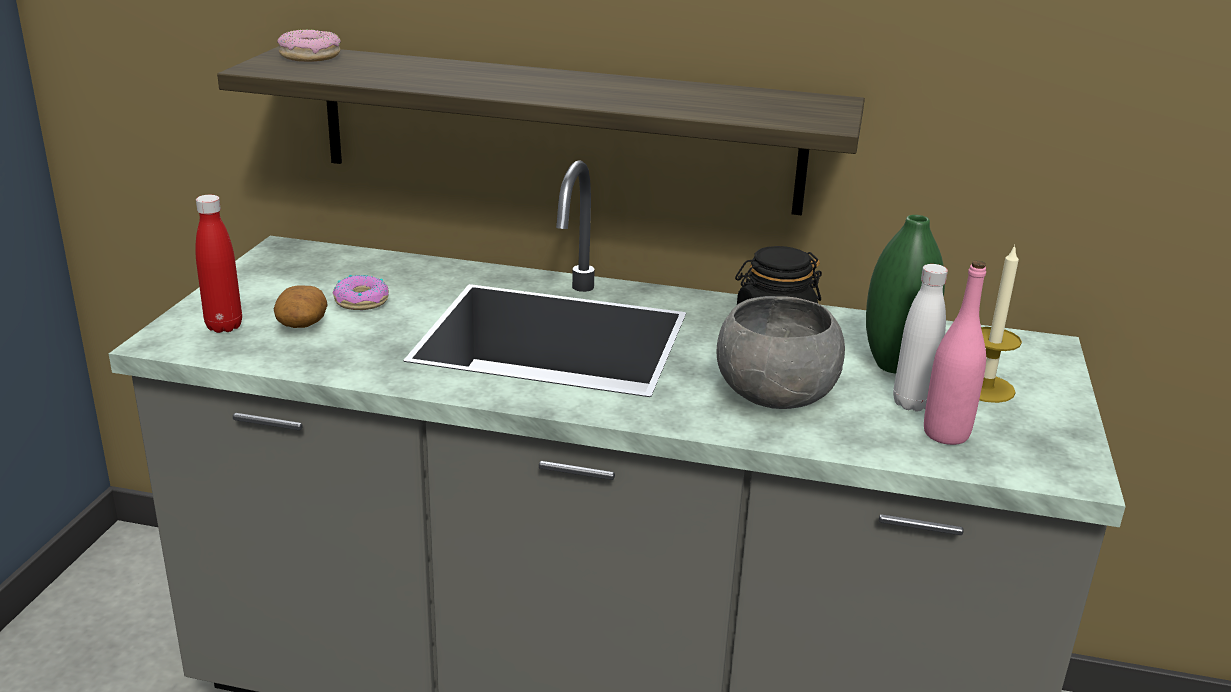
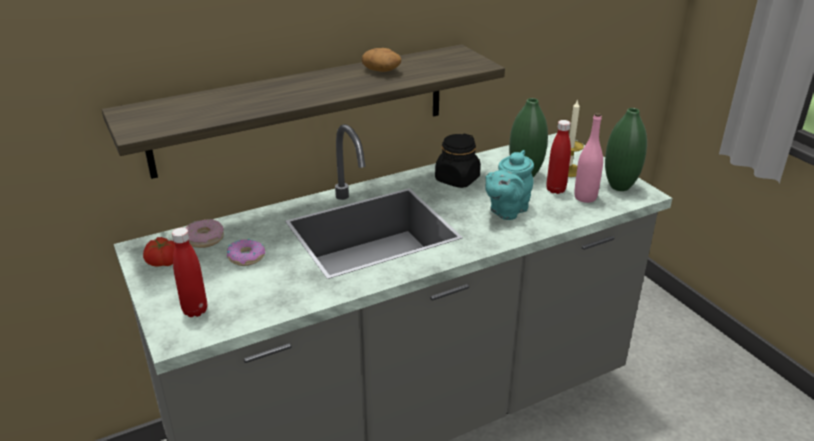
camera: 40 degrees left, 5 degrees up
(279, 270) = (162, 262): none -> tomato
(302, 324) = (238, 286): potato -> potato (382, 70)
(310, 56) = (145, 112): donut -> donut (204, 239)
(776, 395) = (506, 211): grey bowl -> turquoise teapot
(911, 403) = (555, 190): white bottle -> red bottle
(1042, 447) = (619, 187): none -> green vase

